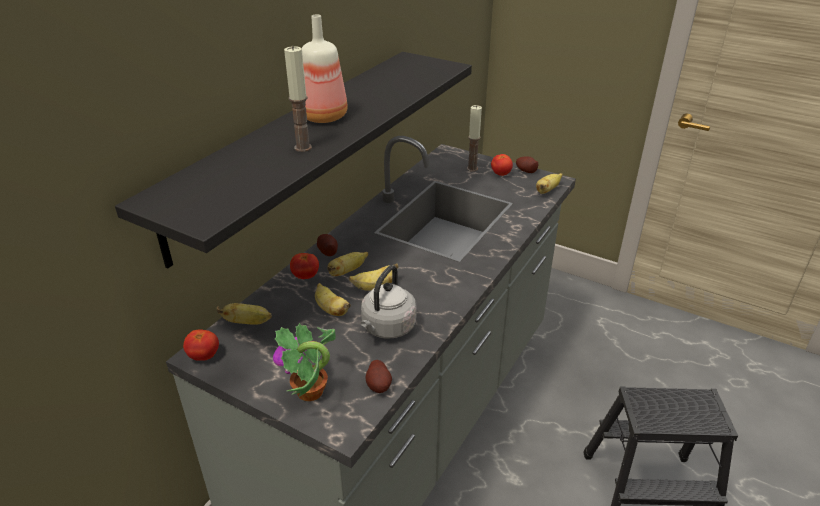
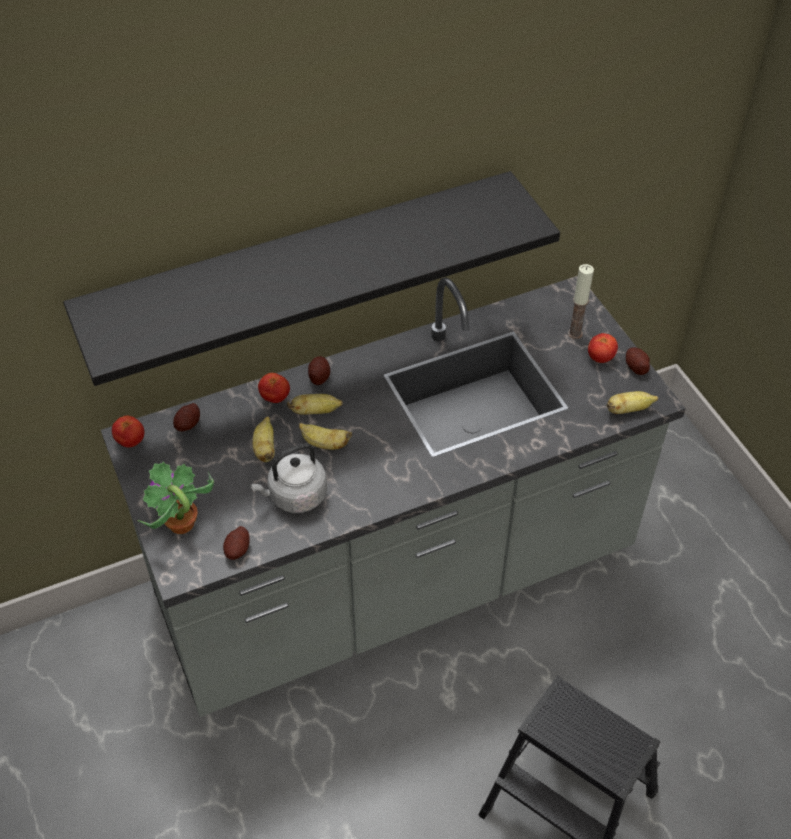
camera: 35 degrees right, 15 degrees up
(248, 322) = (188, 424): banana -> potato
(303, 147) = (258, 296): candle -> none
(322, 117) = (316, 257): bottle -> none

